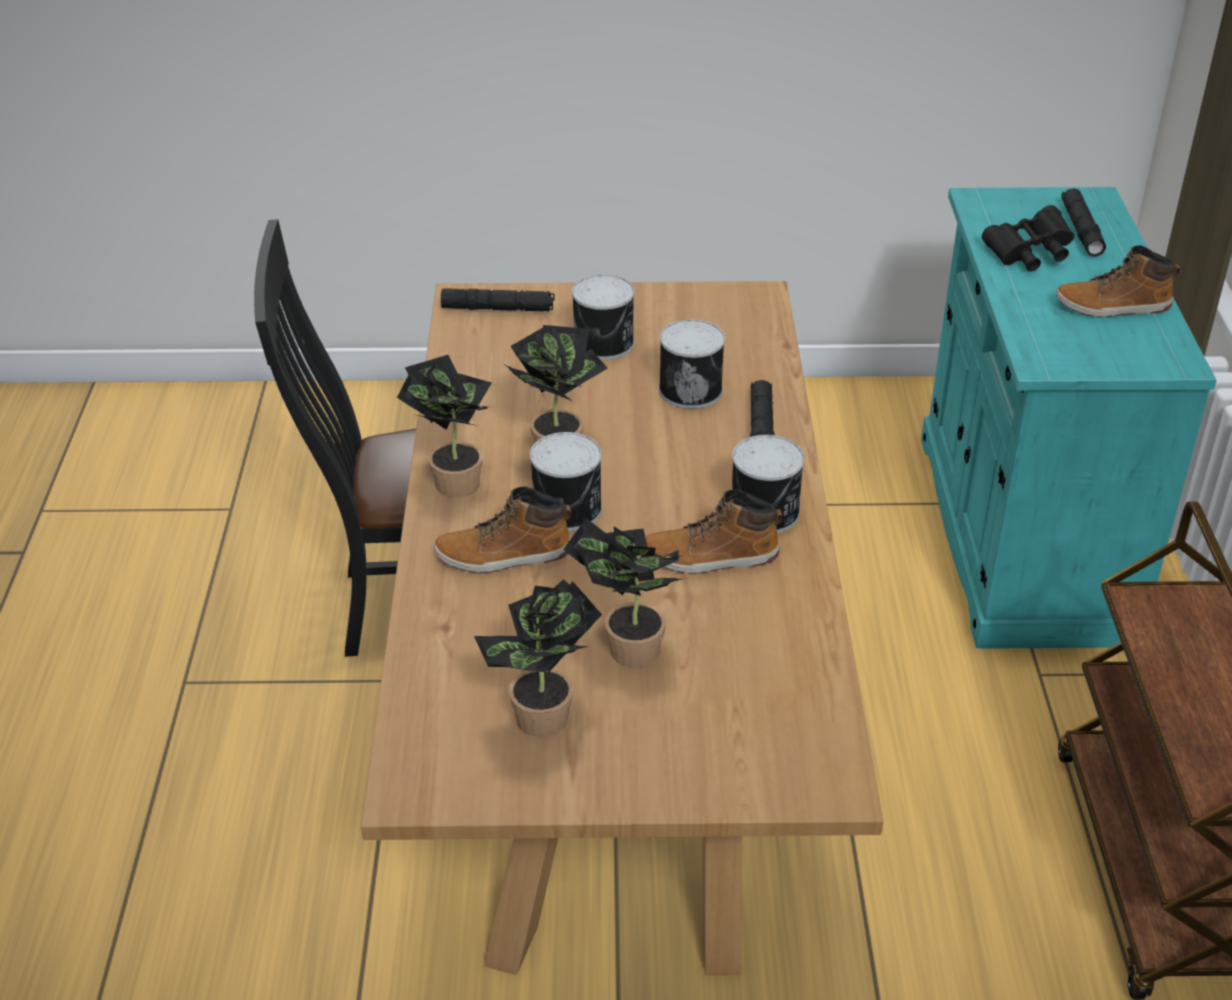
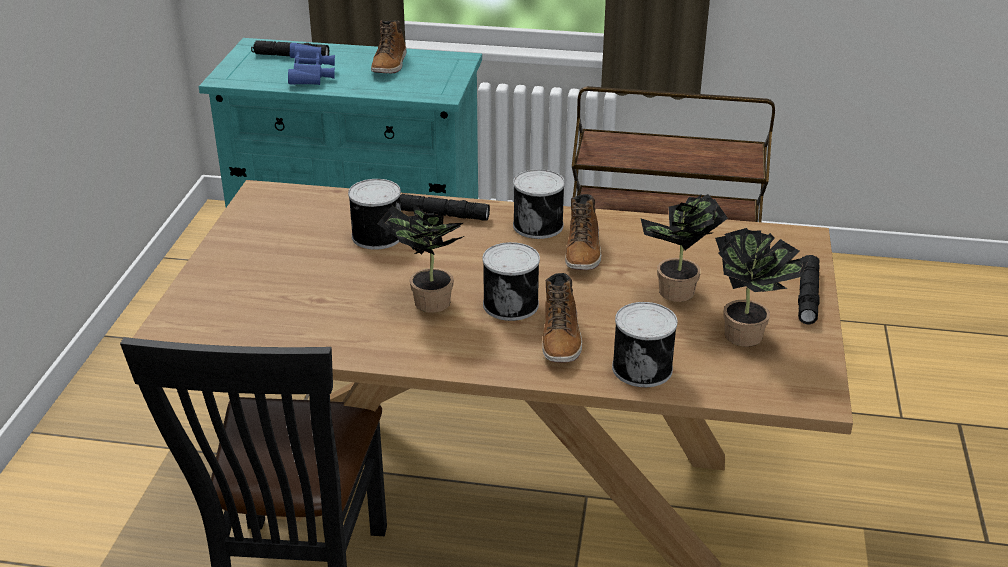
camera: 80 degrees left, 5 degrees down
(452, 481) = (455, 356): potted plant -> none
(498, 309) = (198, 314): black flashlight -> black flashlight (807, 295)
(605, 343) = (289, 266): can -> can (643, 367)
(1029, 255) = (311, 76): black binoculars -> blue binoculars

